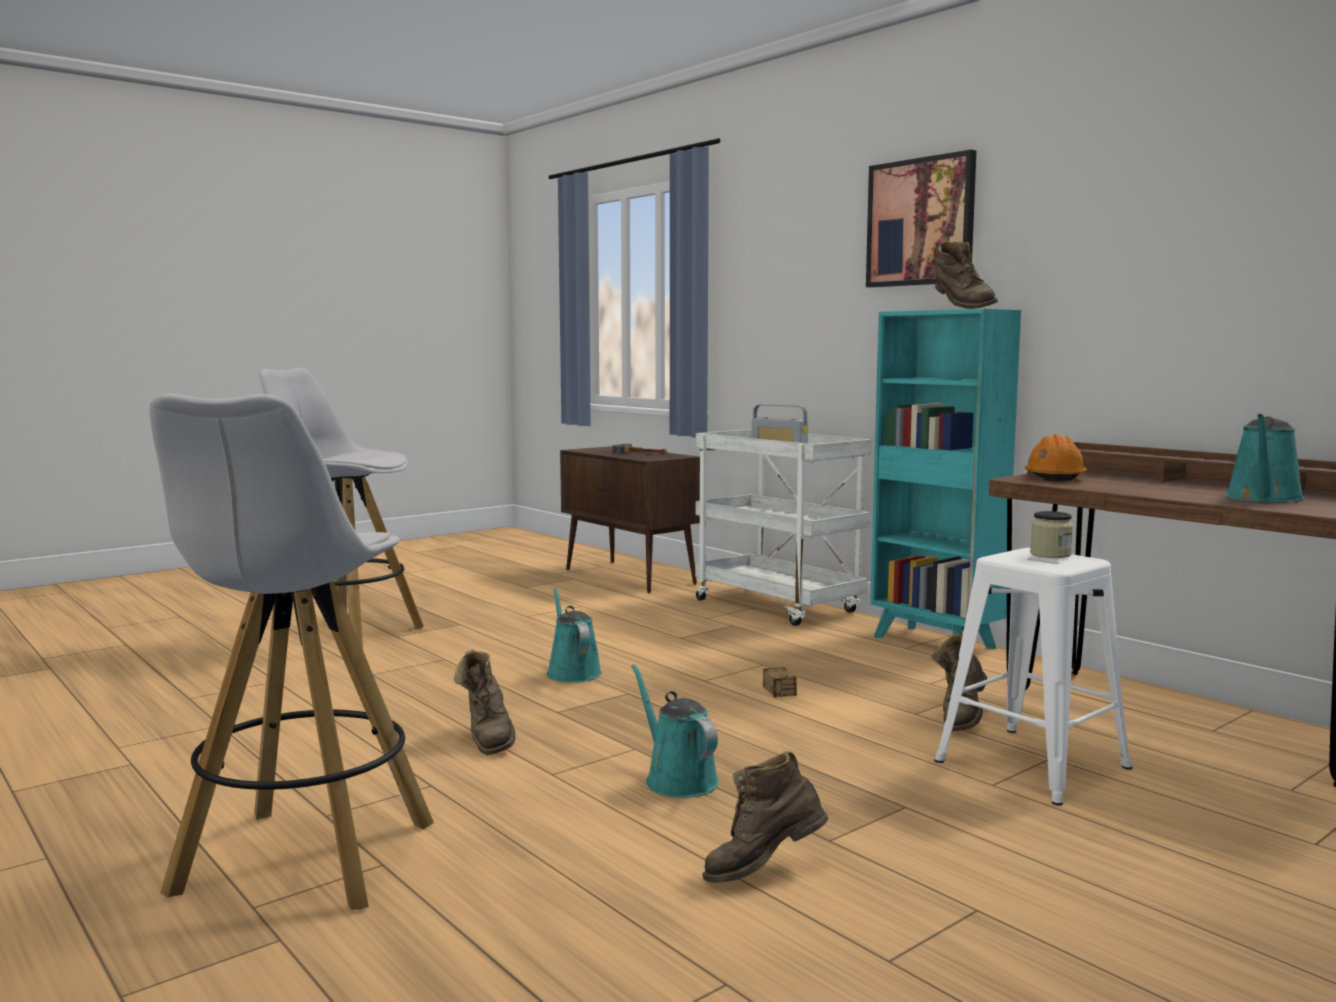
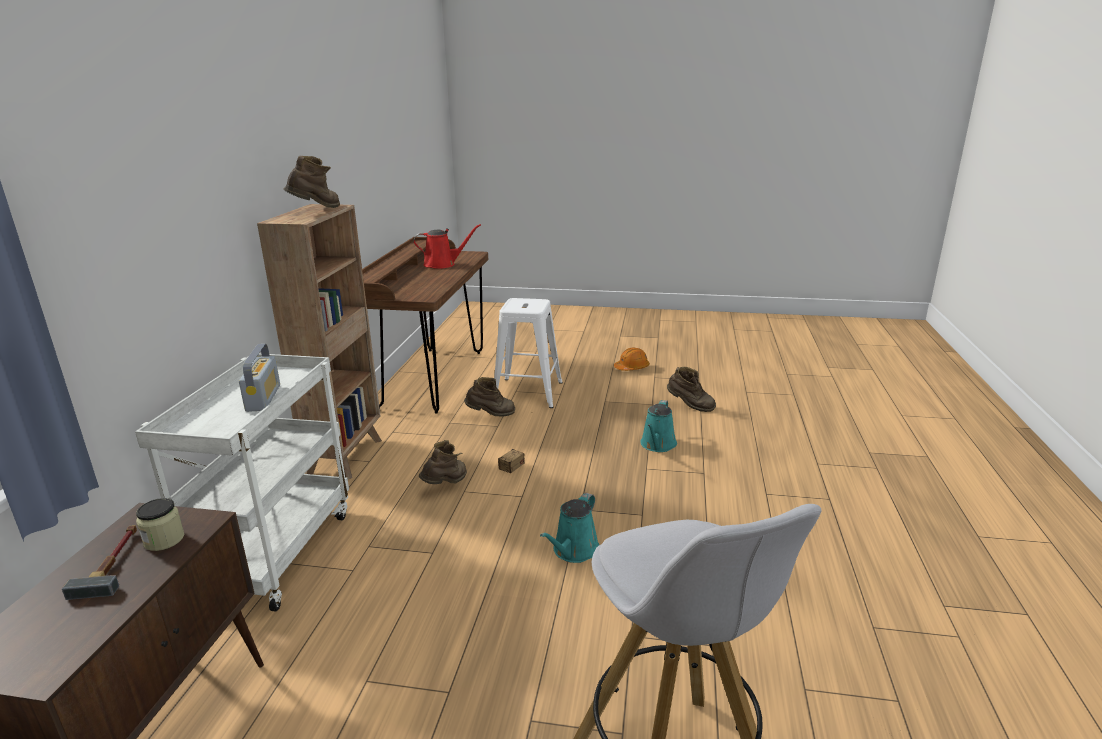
camera: 130 degrees left, 15 degrees up
(303, 861) = (849, 479): white stool -> none
(488, 739) = (706, 512): brown boot -> brown boot (446, 485)
(921, 222) = (231, 137): picture -> none
(935, 643) = (346, 456): turquoise bookcase -> brown bookcase
(1050, 554) = (514, 304): jar -> jar (164, 540)
(1054, 478) = (412, 293): orange hard hat -> orange hard hat (632, 368)
(1263, 498) = (443, 264): turquoise watering can -> red watering can

